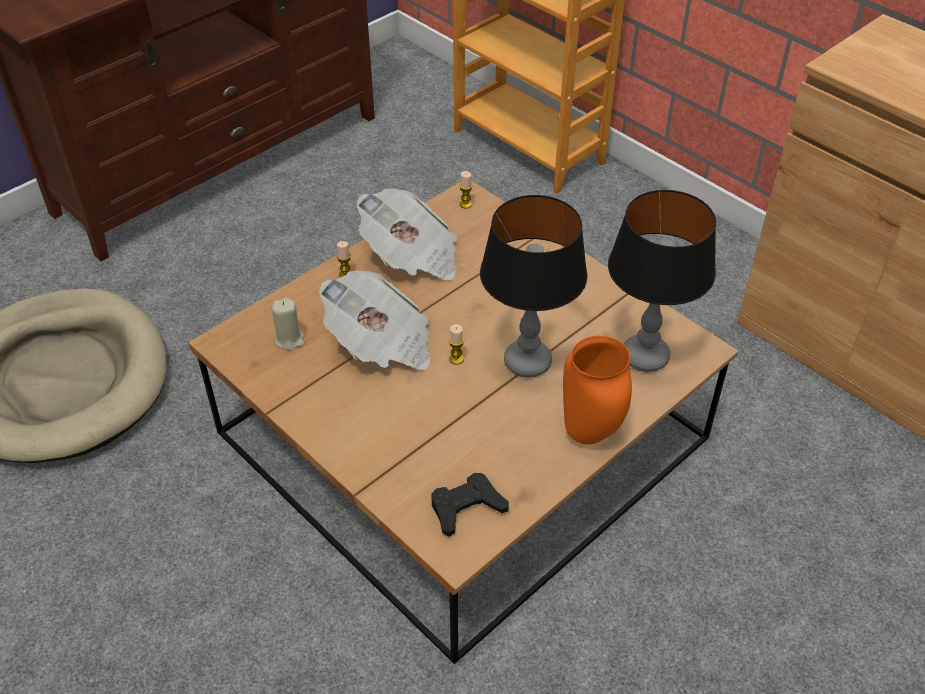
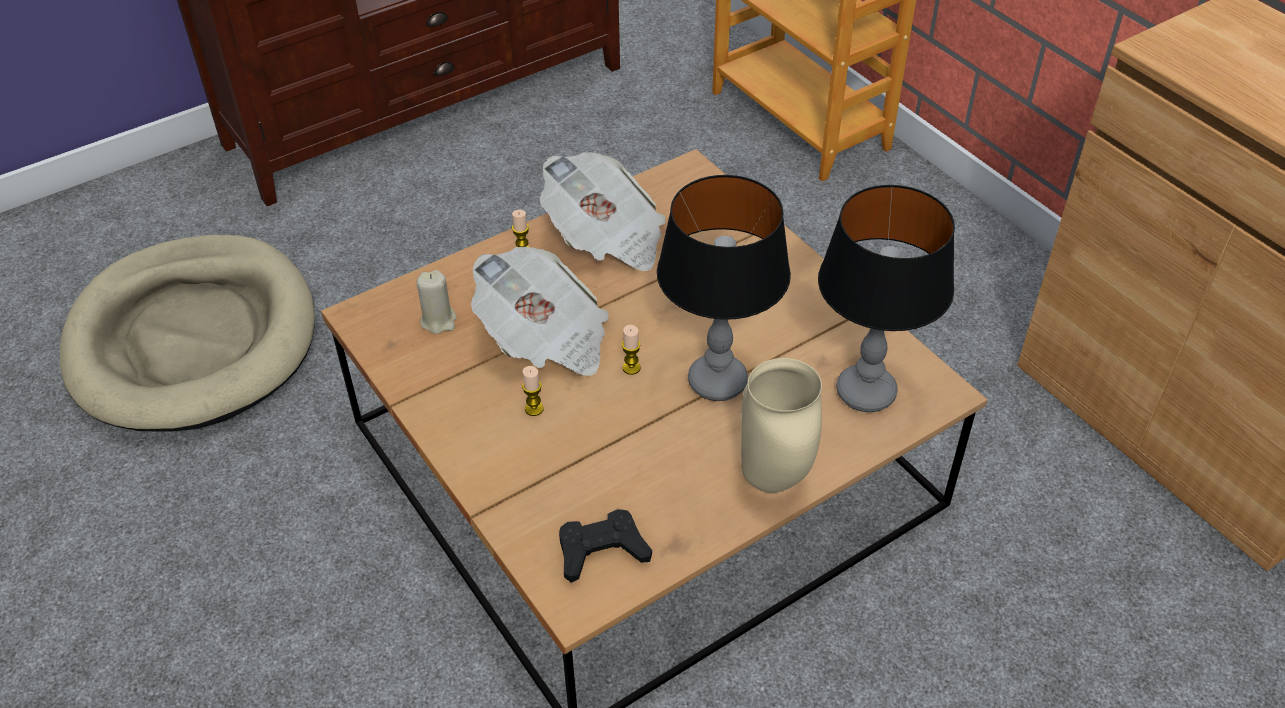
camera: 10 degrees right, 0 degrees up
(465, 204) = (686, 181): candle -> candle (534, 409)
(588, 434) = (772, 480): orange vase -> beige vase

